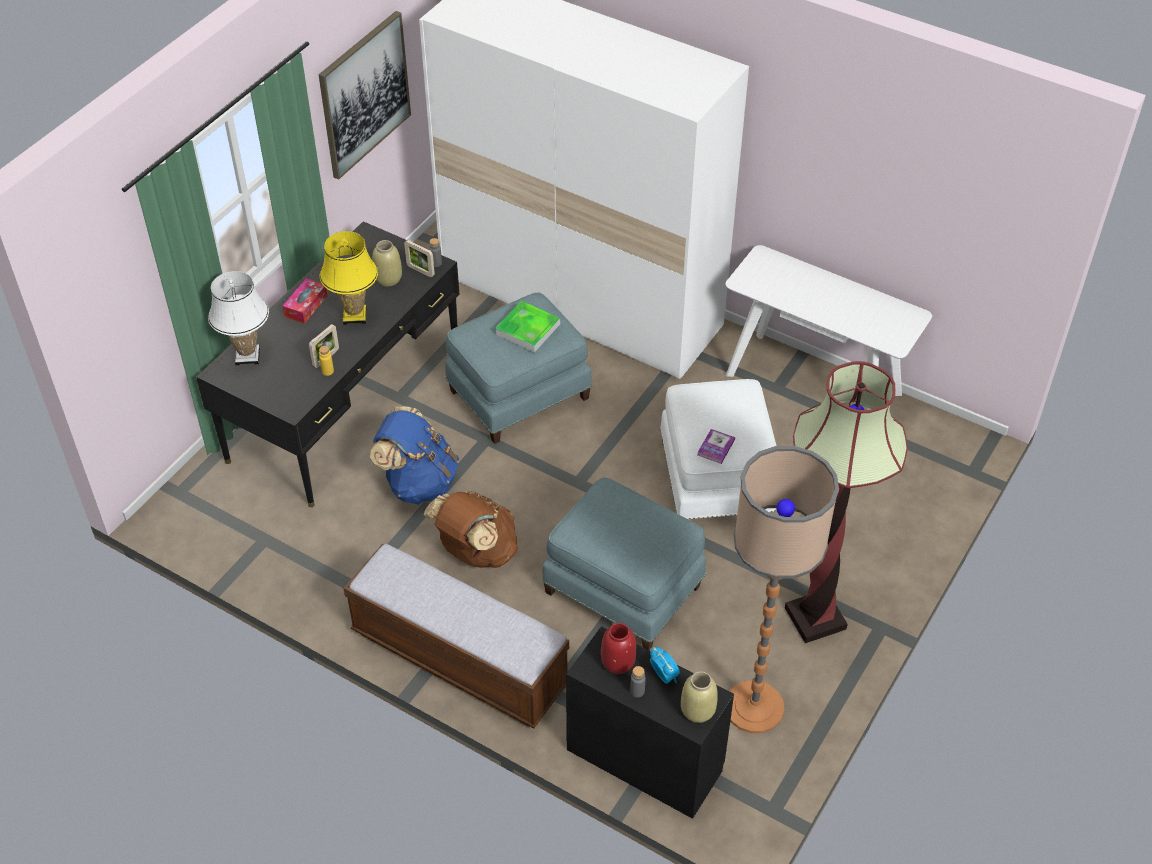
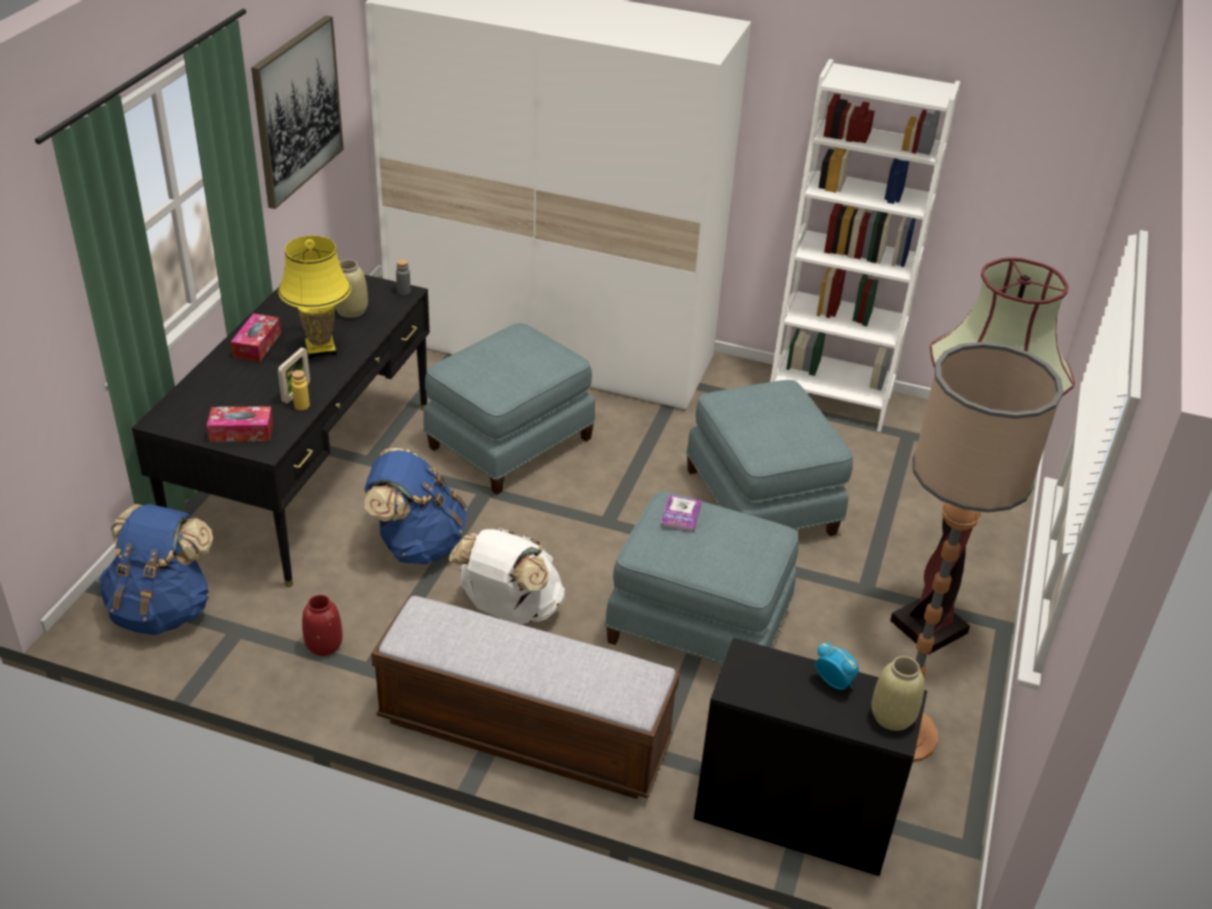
camera: 15 degrees left, 10 degrees down
(213, 513) = (163, 609): none -> blue backpack
(247, 356) = (195, 400): white table lamp -> none
(276, 391) = (241, 432): none -> tissue box
(420, 270) = (387, 300): picture frame -> none
(476, 552) = (509, 610): brown backpack -> white backpack
(528, 329) = (522, 355): tray -> none
(617, 662) = (770, 676): red vase -> red vase (323, 645)
(637, 691) = (808, 705): grey bottle -> none
(716, 447) = (778, 445): book -> book (681, 514)
(717, 479) = (762, 501): white ottoman -> blue ottoman
(814, 384) = (829, 400): white console table -> white bookcase

